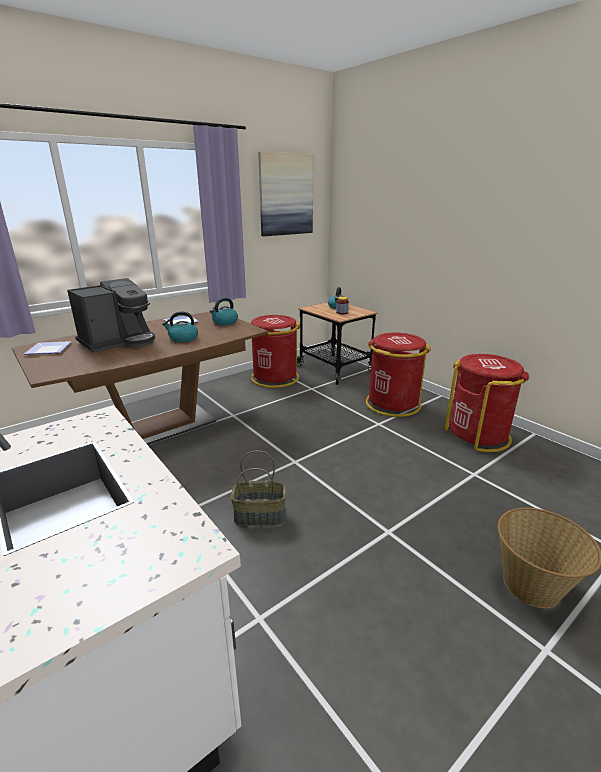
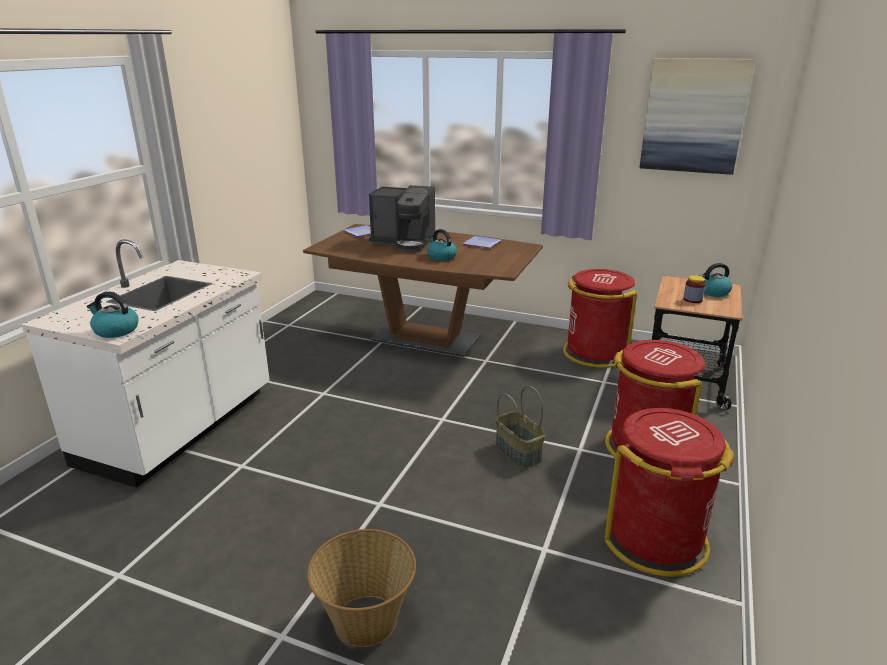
camera: 60 degrees right, 0 degrees up
(224, 322) = (508, 257): kettle -> kettle (115, 330)
(260, 515) = (349, 428): basket -> basket (519, 452)

